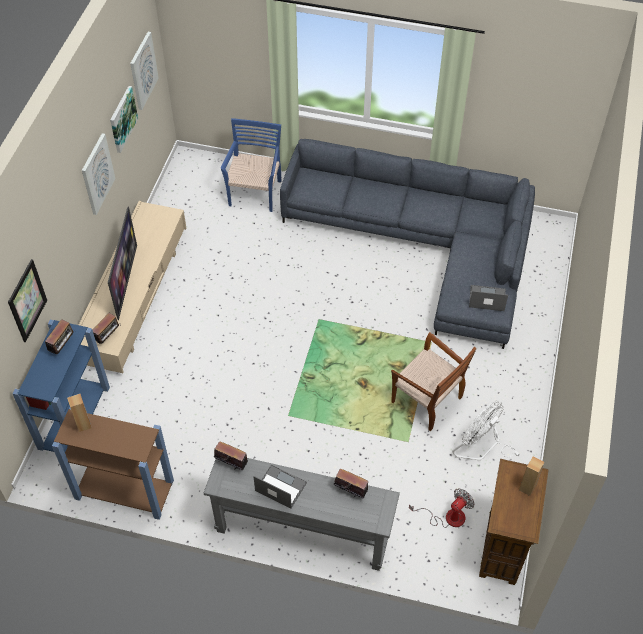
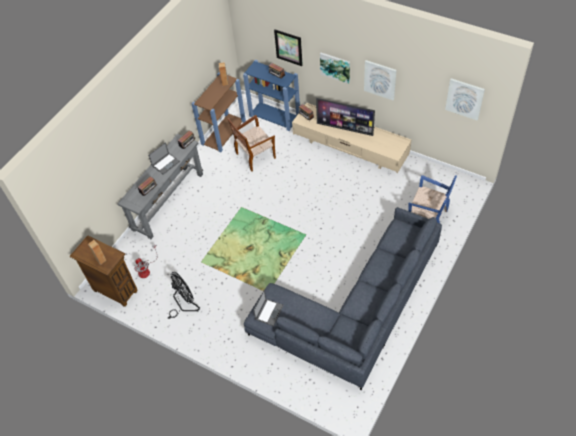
camera: 110 degrees right, 0 degrees up
(122, 119) = (423, 90): picture -> picture (335, 67)
(427, 400) = (225, 279): brown armchair -> brown armchair (255, 156)
(484, 444) = (183, 302): white fan -> black fan

